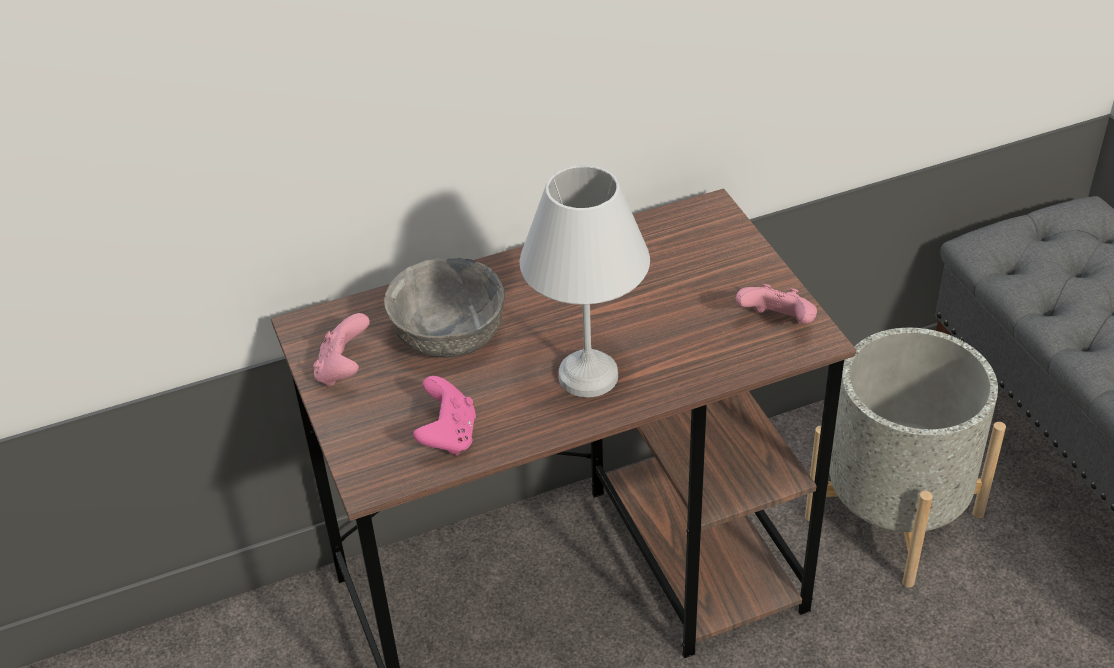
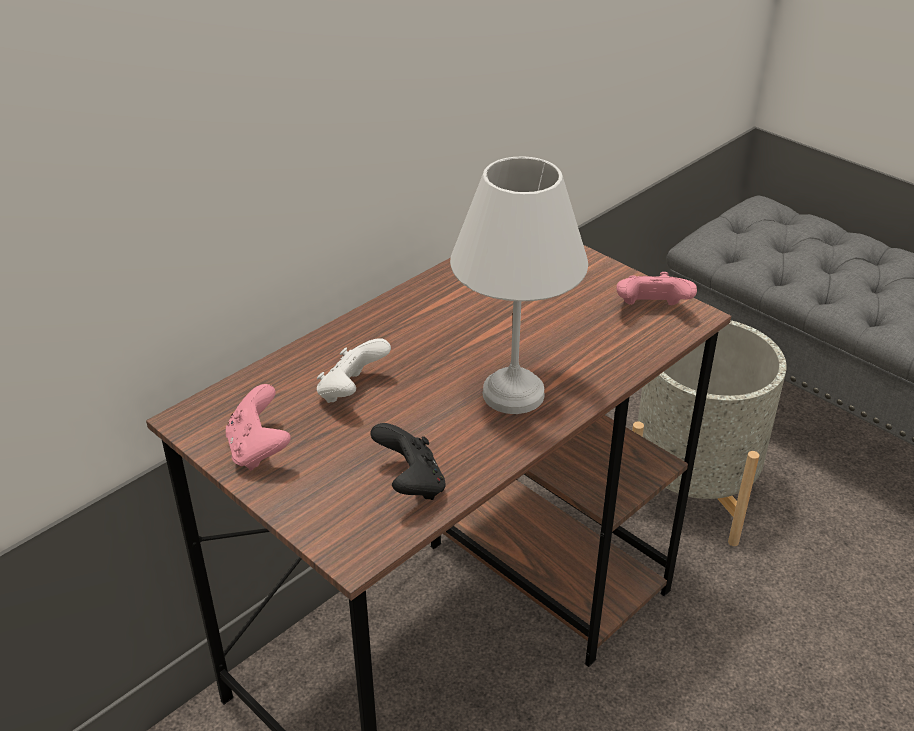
camera: 25 degrees left, 5 degrees down
(448, 436) = (411, 484): pink game controller -> black game controller
(449, 336) = (351, 392): grey bowl -> white game controller

